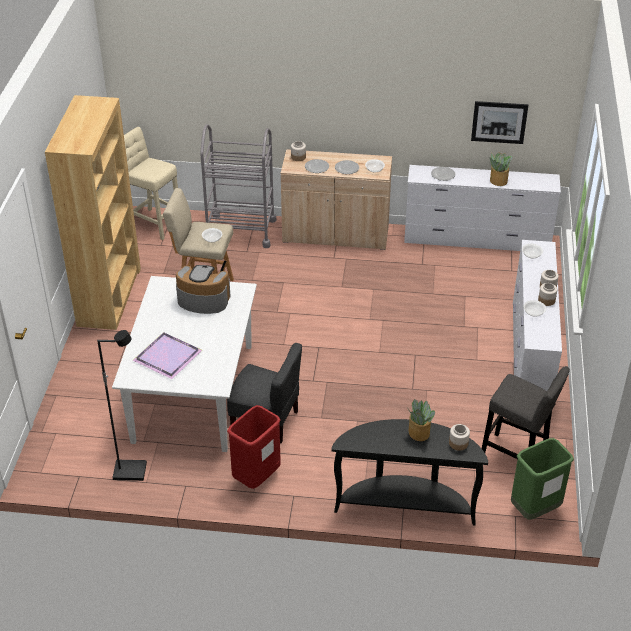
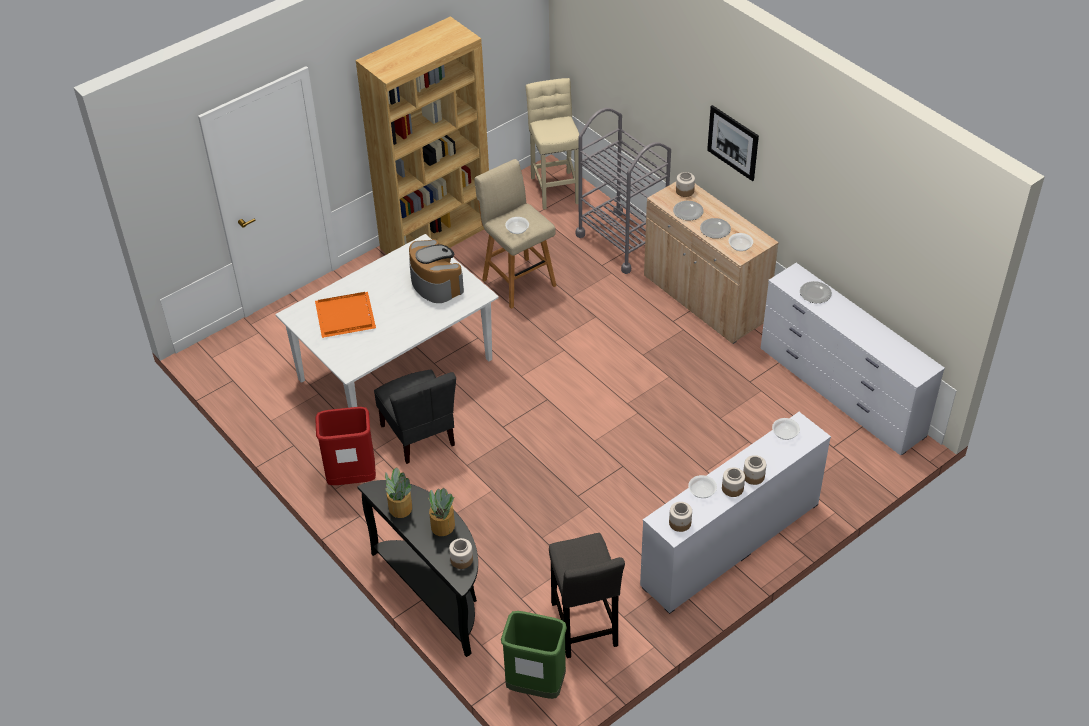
camera: 45 degrees right, 5 degrees up
(130, 471) = (271, 403): black floor lamp -> none
(169, 356) = (346, 316): purple tray -> orange tray
(498, 181) = (864, 334): potted plant -> potted plant (400, 507)
(499, 122) = (889, 265): picture -> picture (733, 142)
(546, 336) = (680, 523): none -> jar

